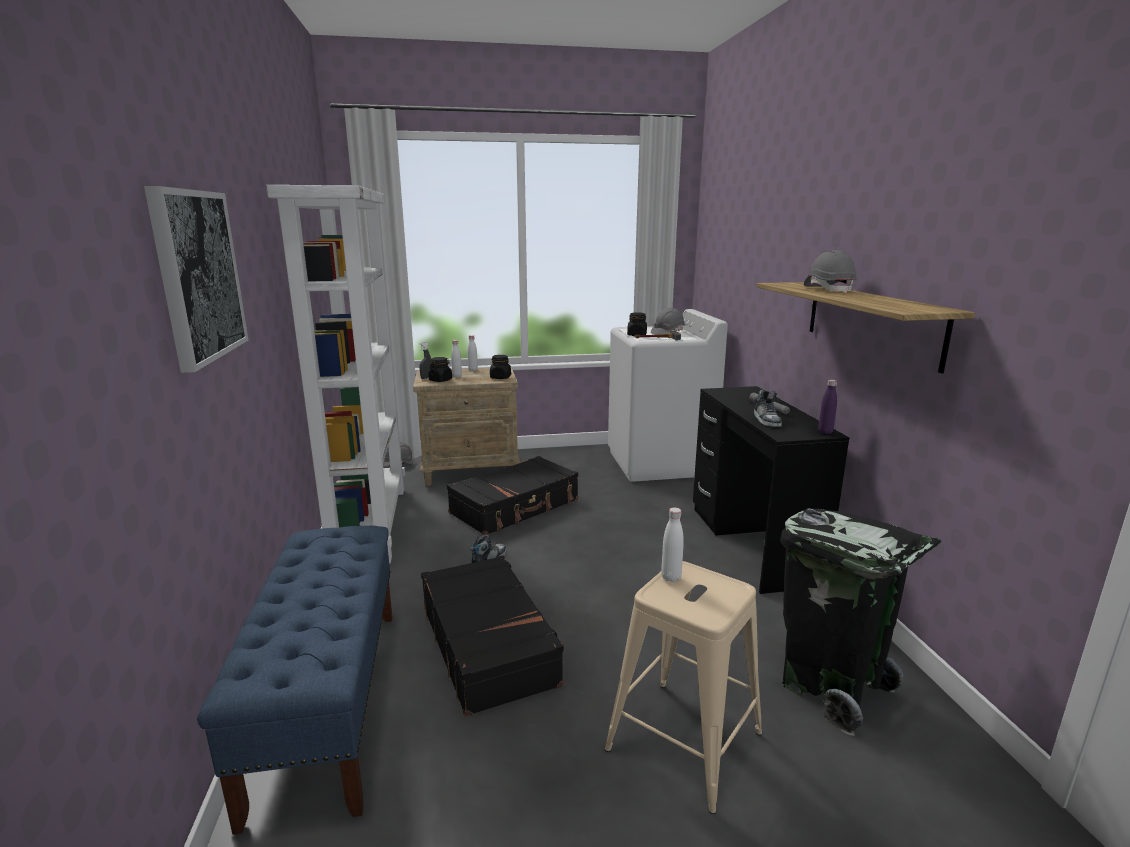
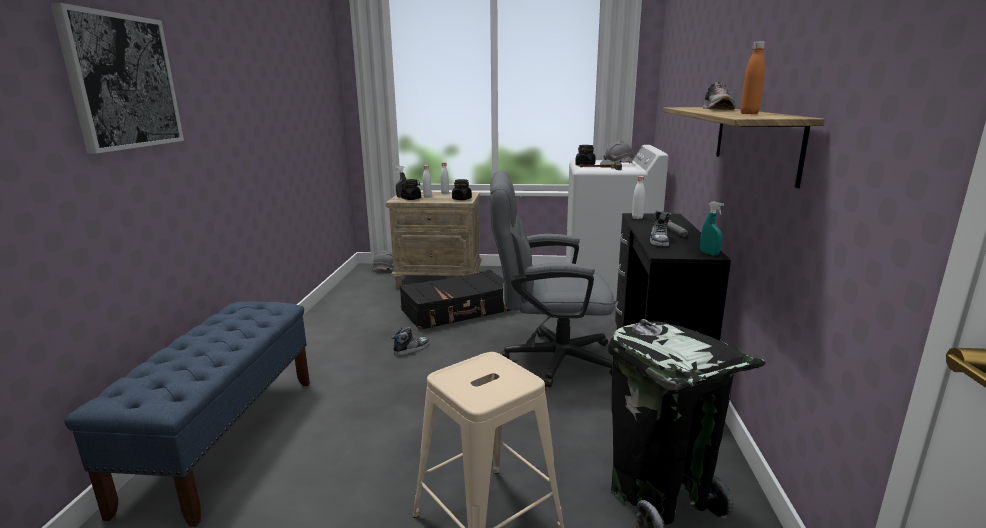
camera: 15 degrees right, 0 degrees up
(369, 523) = (336, 311): white bookcase -> none
(489, 644) = (370, 414): black suitcase -> none
(644, 552) = (548, 359): none -> grey office chair
(671, 577) = (472, 364): white bottle -> white bottle (637, 218)
(825, 432) = (709, 253): purple bottle -> turquoise spray bottle
(828, 290) = (718, 109): grey hard hat -> shoe
(886, 301) = (749, 113): none -> orange bottle

